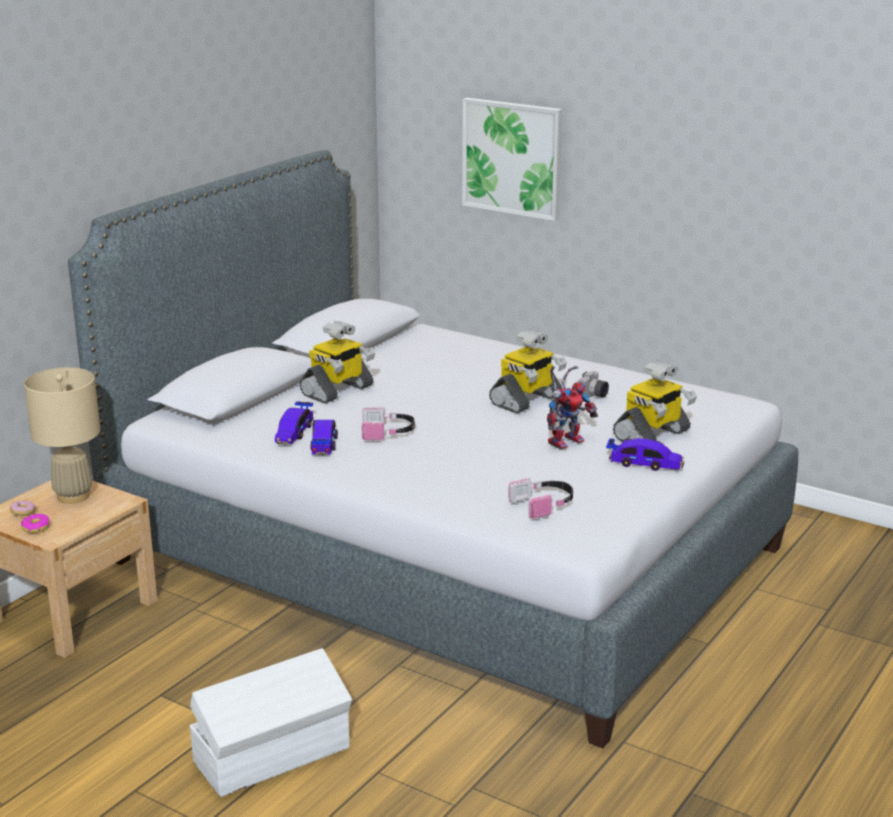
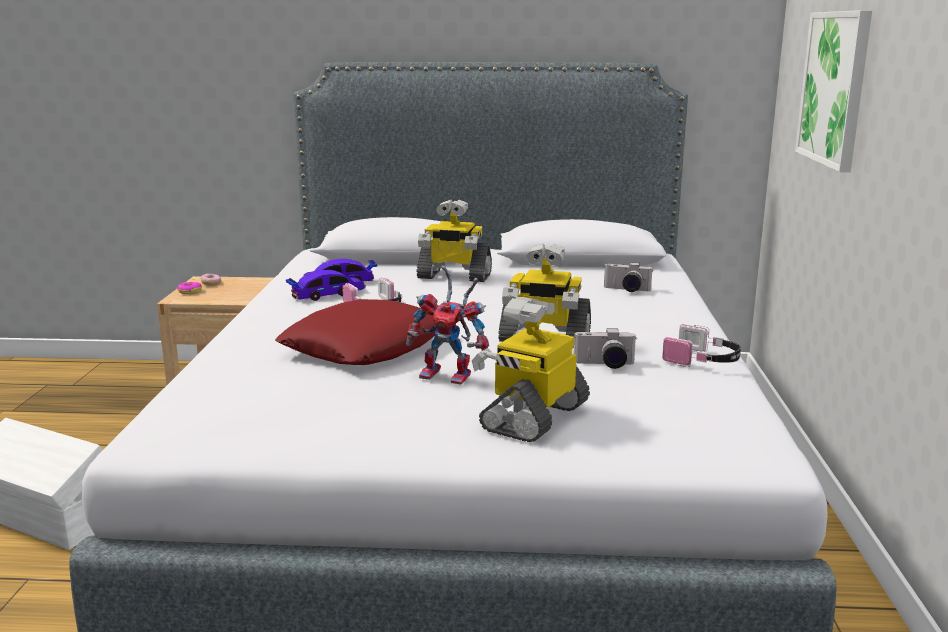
camera: 60 degrees right, 5 degrees down
(73, 496) = (251, 287): beige table lamp -> none
(453, 351) = (626, 290): none -> camera
(478, 453) = (365, 346): none -> red pillow
(544, 504) = (241, 397): headphones -> headphones (703, 360)
(644, 463) = (432, 429): toy car -> none
(652, 435) = (533, 417): toy robot -> toy robot turned 105 degrees clockwise

